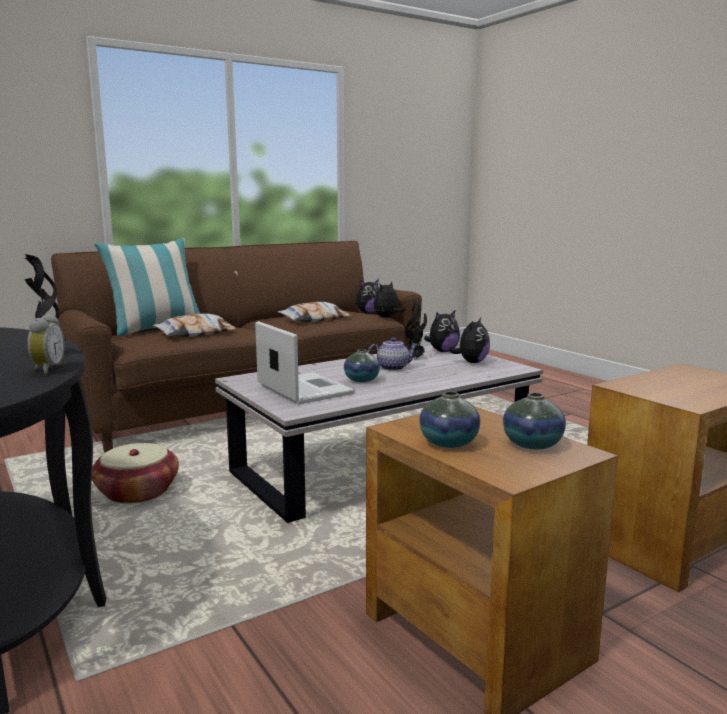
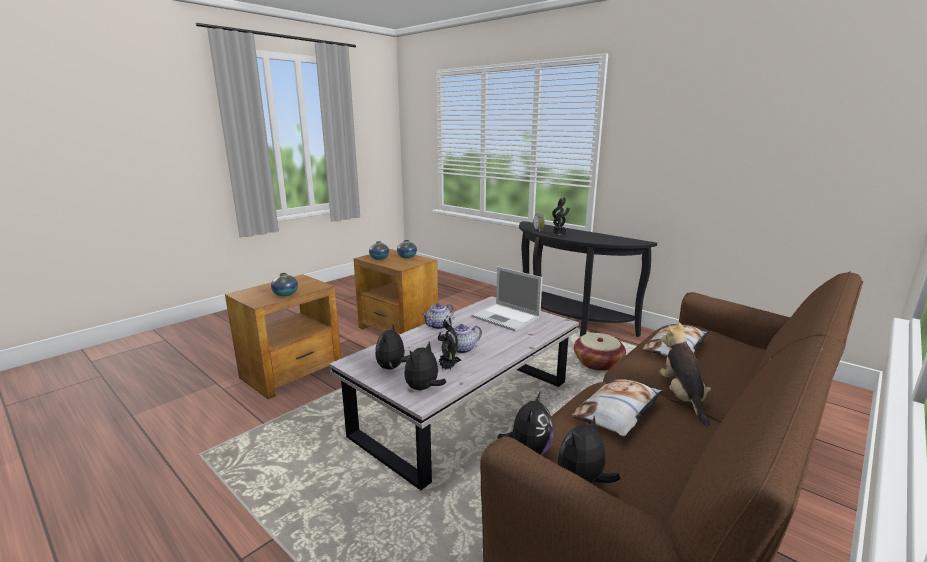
camera: 165 degrees right, 5 degrees up
(156, 329) = (750, 363): pillow -> none
(252, 327) = (682, 397): none -> plush toy
(361, 380) = (476, 330): vase -> vase (285, 294)
(410, 388) = (438, 326): none -> teapot

